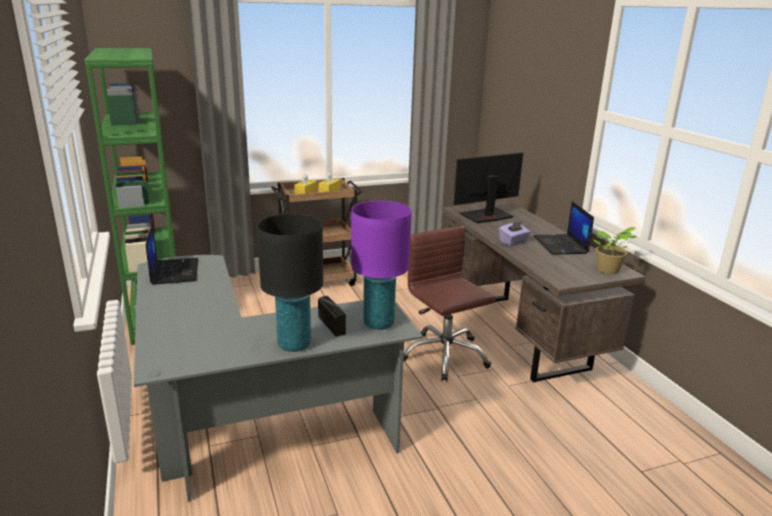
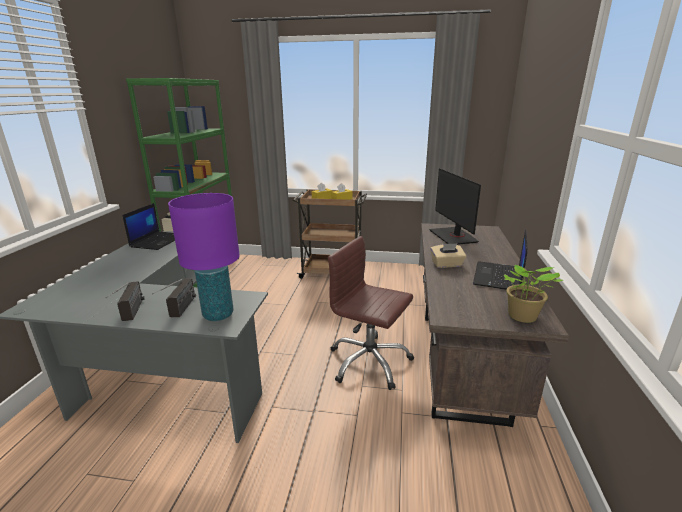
camera: 30 degrees right, 0 degrees up
(294, 344) = (131, 315): black table lamp -> radio
(444, 356) = (369, 362): brown office chair -> brown office chair turned 60 degrees counterclockwise
(486, 216) = (453, 236): monitor -> monitor turned 105 degrees counterclockwise
(513, 242) = (447, 264): purple tissue box -> beige tissue box

